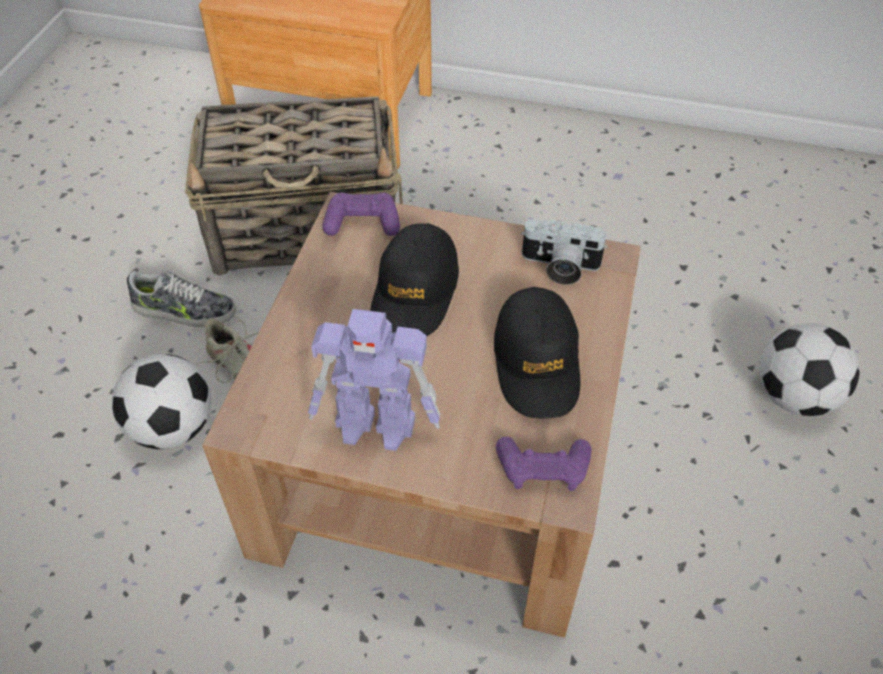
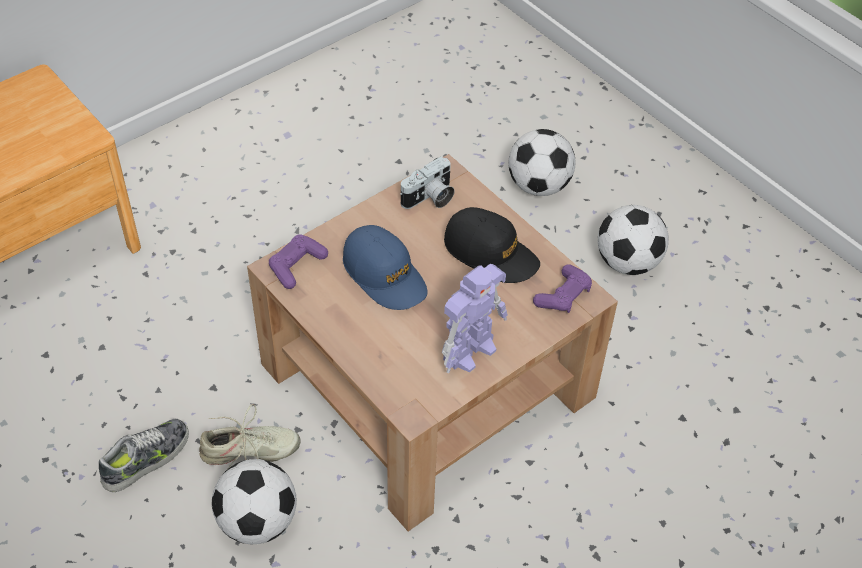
camera: 55 degrees left, 0 degrees up
(308, 231) = (146, 337): basket -> none
(415, 293) = (385, 275): black cap -> blue cap
(790, 550) = (627, 262): none -> football

